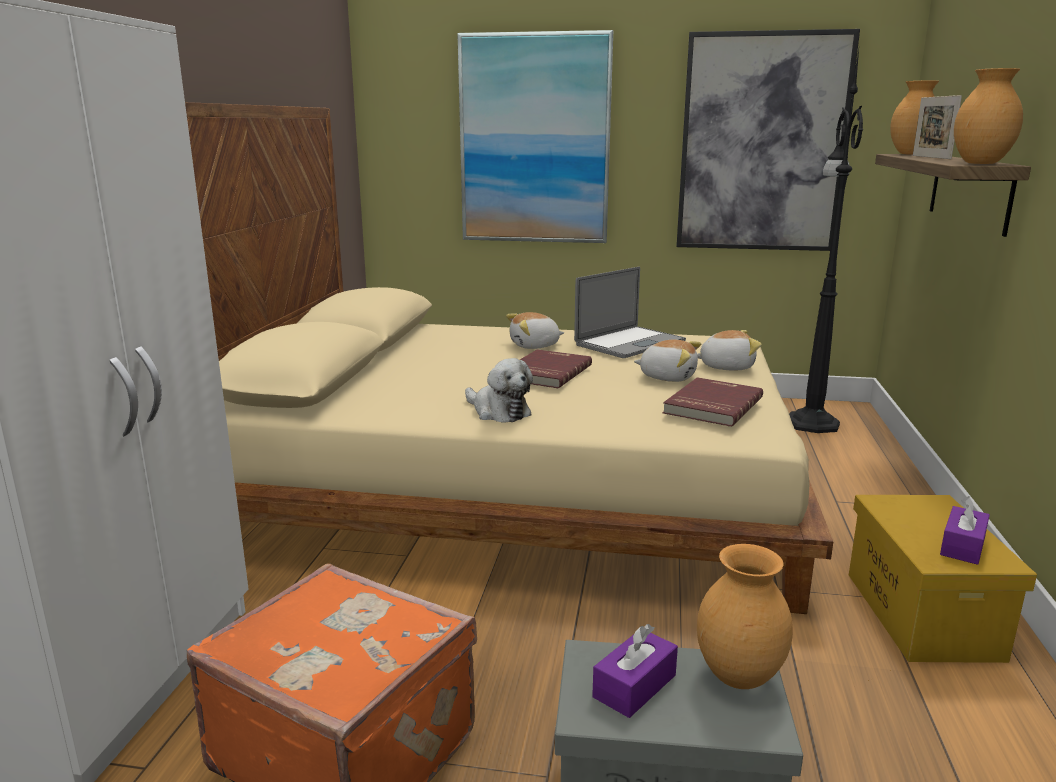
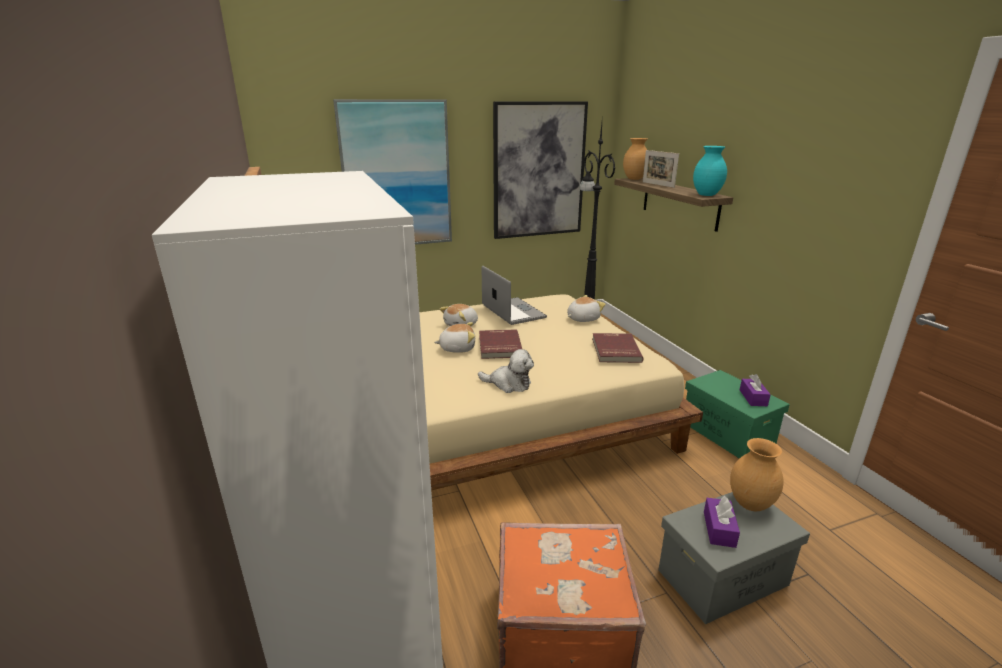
camera: 30 degrees left, 5 degrees up
(630, 343) = (513, 311): laptop -> laptop turned 45 degrees counterclockwise
(668, 377) = (564, 333): plush toy -> plush toy (457, 348)
(923, 615) = (728, 434): yellow storage box -> green storage box
(981, 163) = (707, 195): brown vase -> turquoise vase

